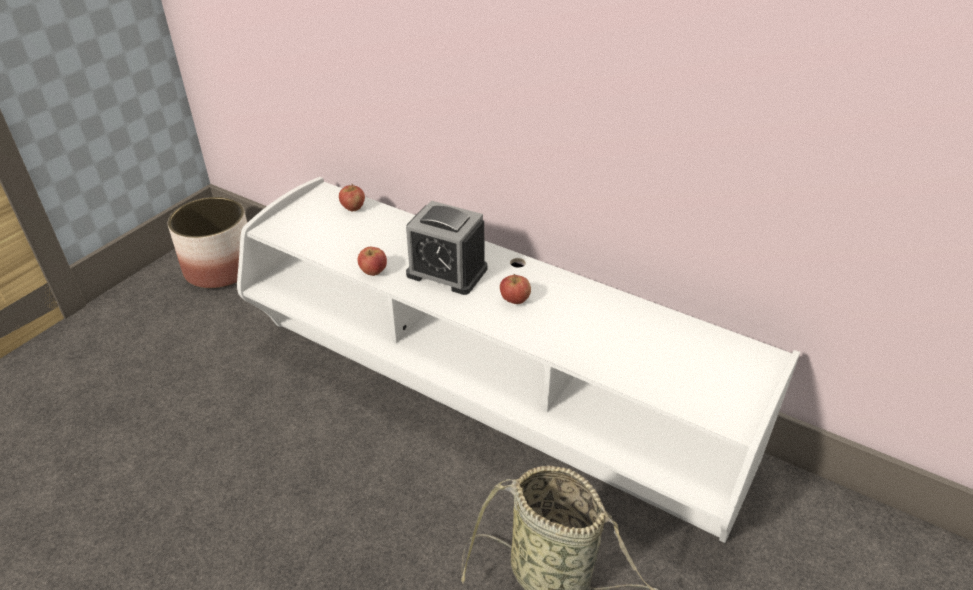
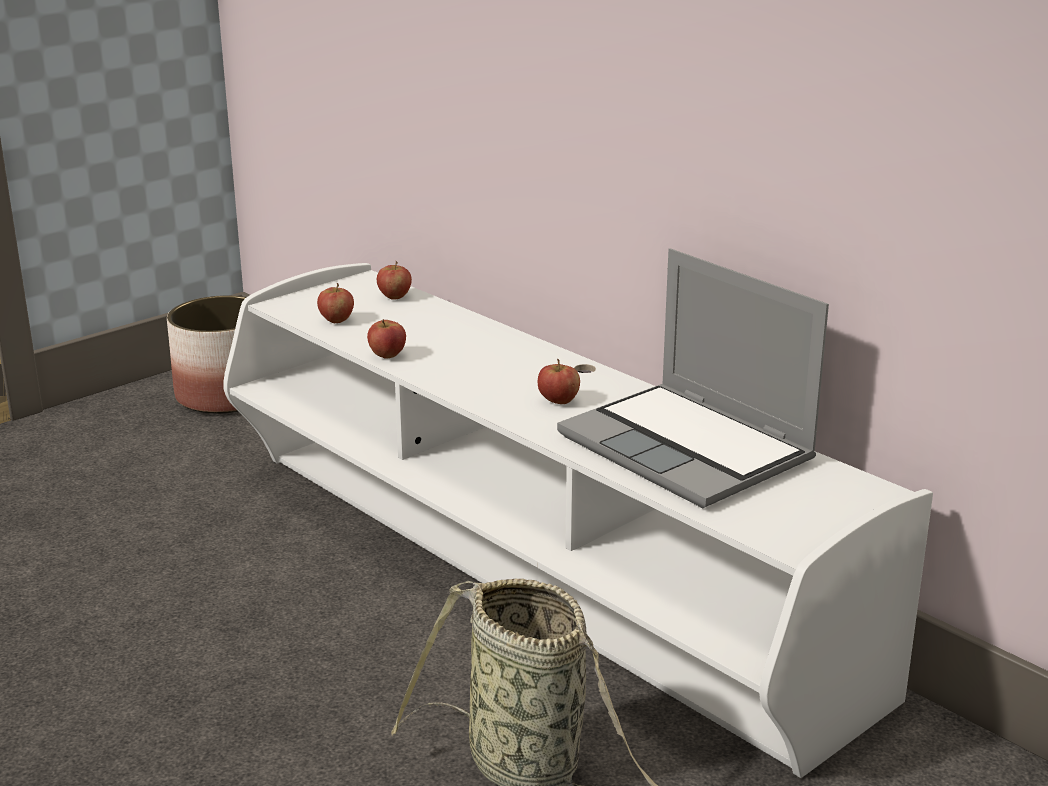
camera: 15 degrees right, 15 degrees down
(320, 239) = (336, 320): none -> apple
(447, 272) = (483, 366): alarm clock -> none
(624, 335) = (689, 449): none -> laptop

